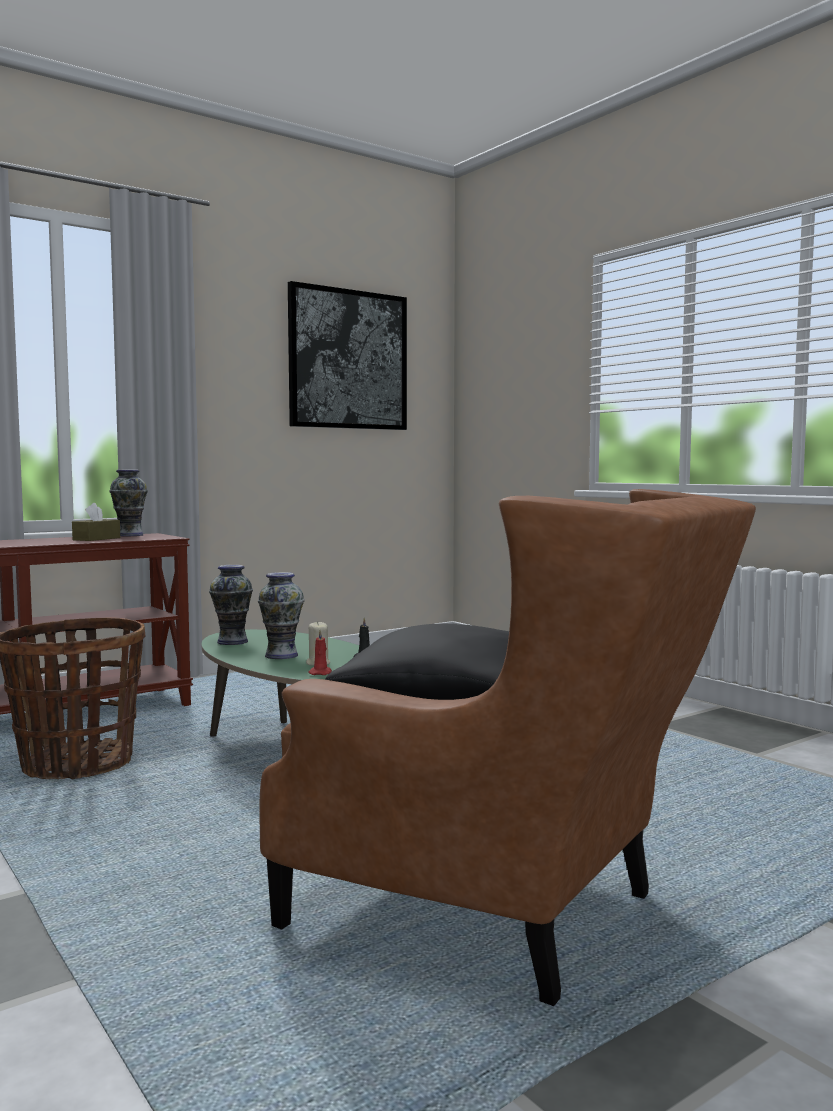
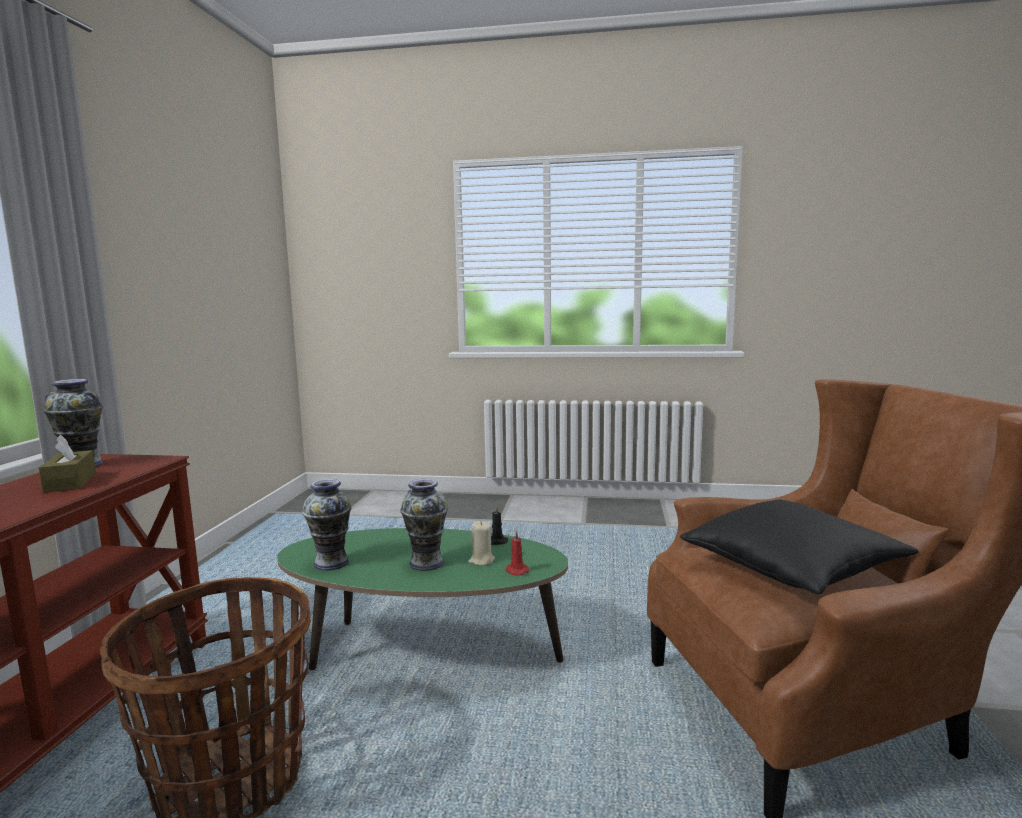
camera: 45 degrees left, 5 degrees up
(348, 360) = (218, 233): picture -> none

